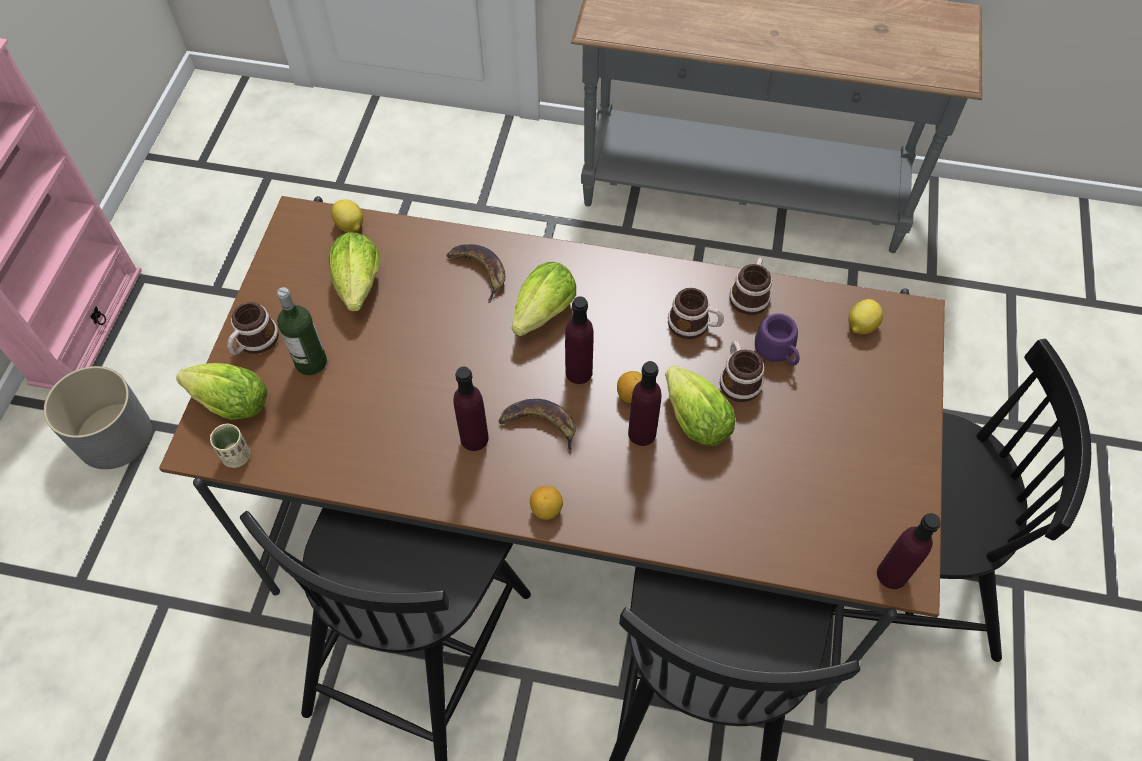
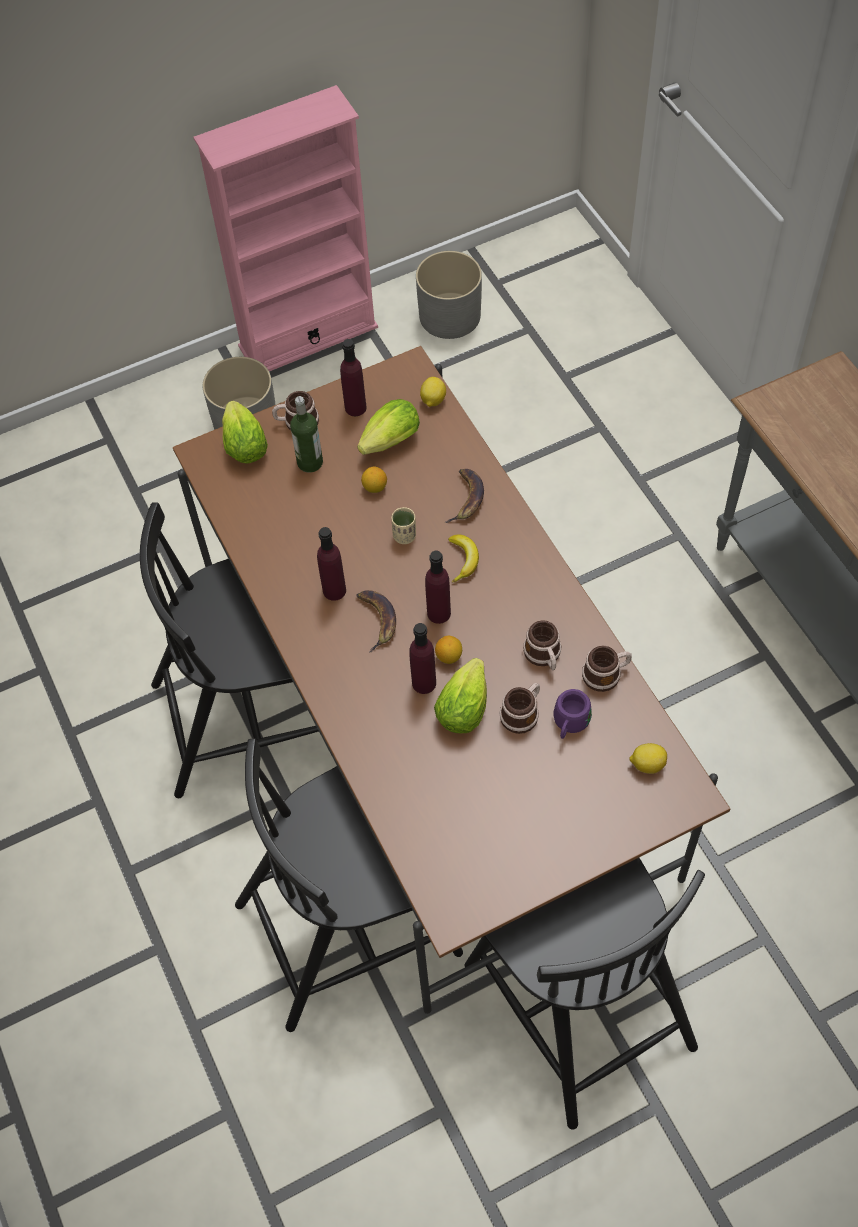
camera: 55 degrees right, 0 degrees up
(192, 214) = (450, 315): none -> grey planter
(236, 456) = (212, 477): beige cup -> beige cup (404, 536)
(541, 316) = (463, 560): lettuce -> banana
(546, 509) = (318, 667): lemon -> lemon (375, 487)
(892, 574) = (445, 907): purple bottle -> purple bottle (355, 407)

